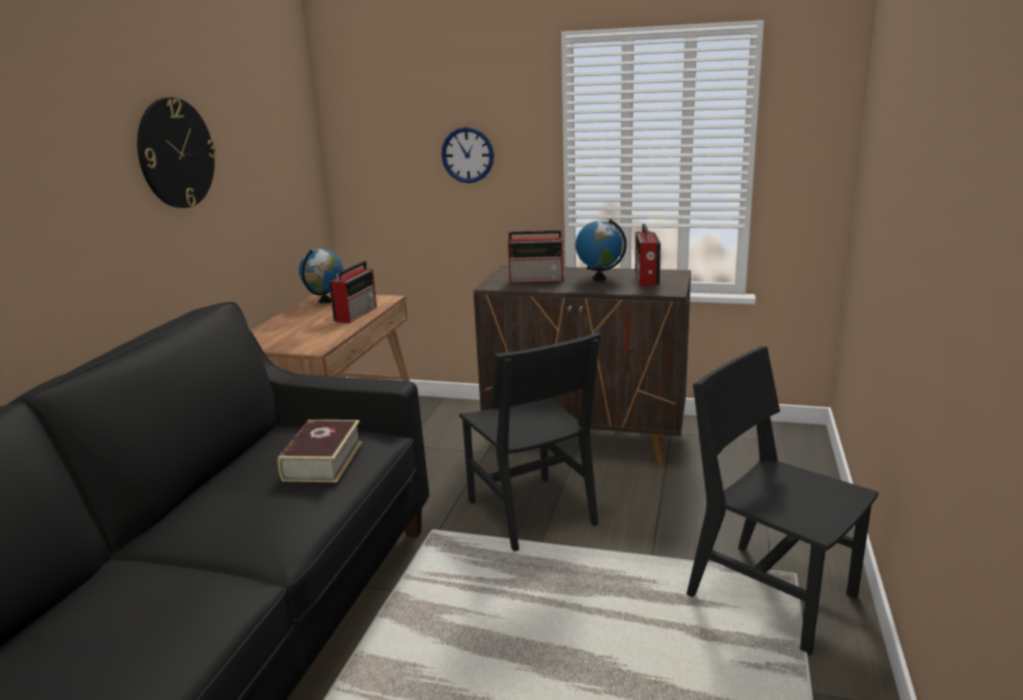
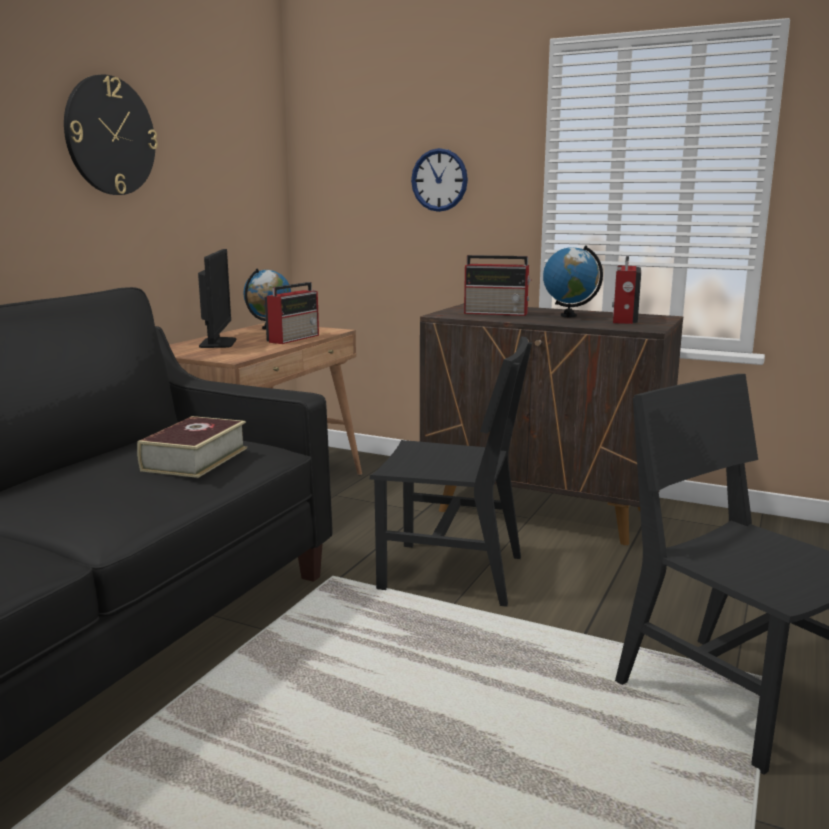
camera: 10 degrees right, 5 degrees down
(289, 327) = (218, 343): none -> monitor
(530, 512) = (452, 573): black chair -> black chair turned 60 degrees counterclockwise

